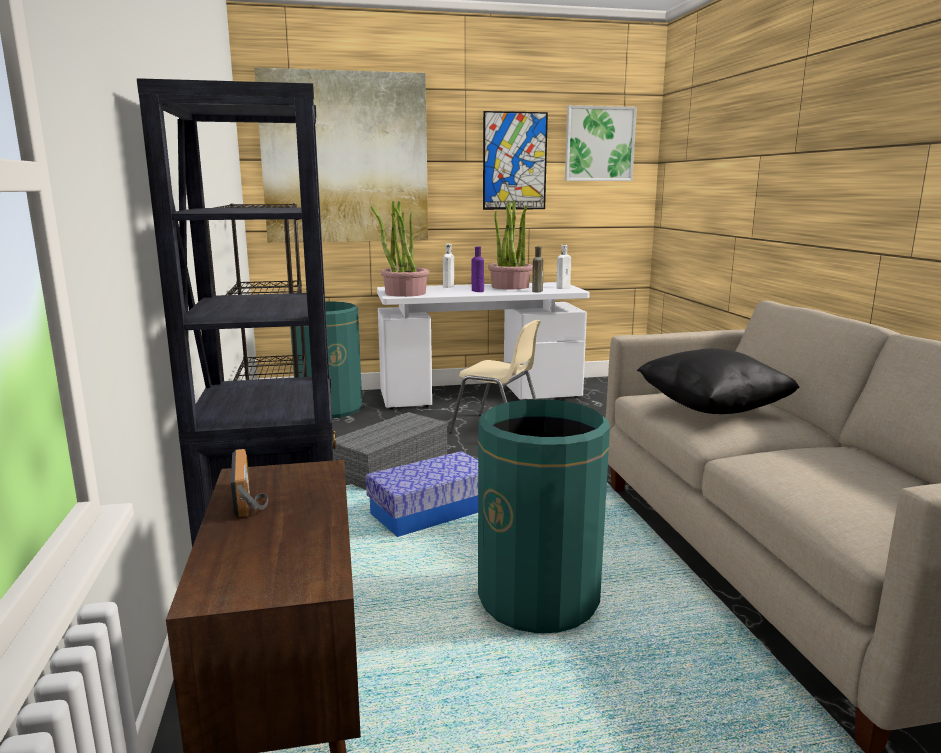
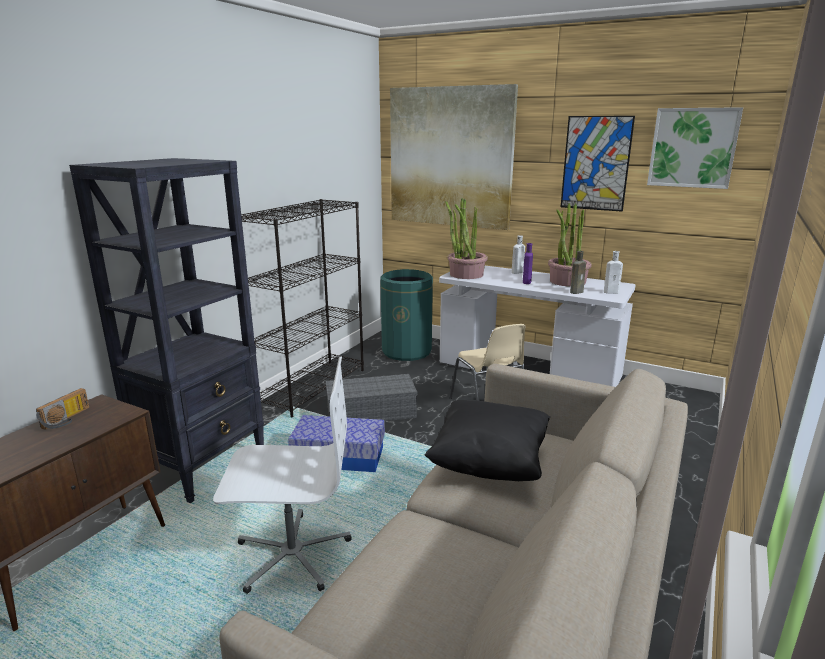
camera: 40 degrees right, 5 degrees up
(538, 599) = (292, 554): green trash can -> white office chair

